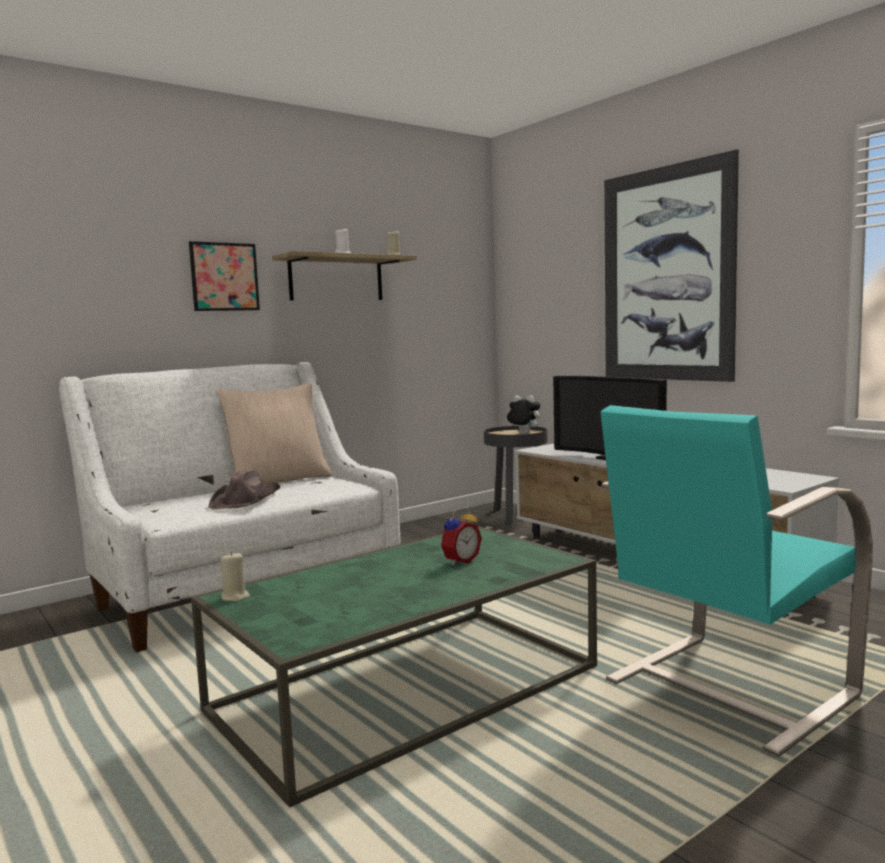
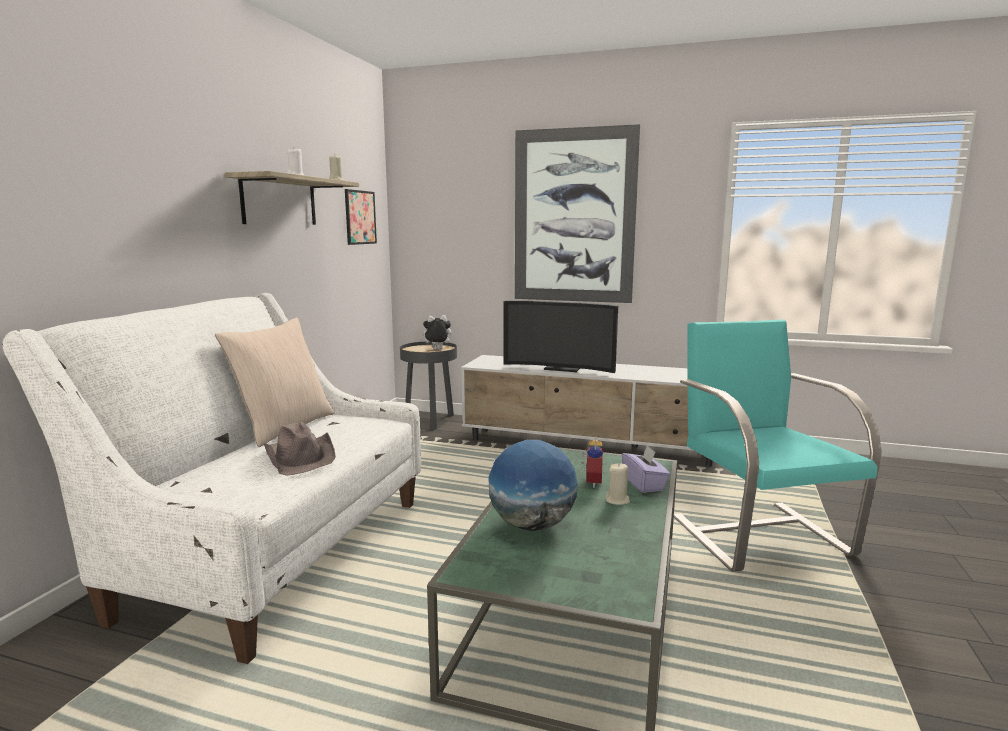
camera: 35 degrees left, 5 degrees up
(224, 277) = (181, 194): picture -> picture (360, 217)
(235, 597) = (476, 571): beige candle -> beige candle (617, 500)
(338, 579) = (532, 525): none -> globe
(508, 572) = (644, 484): none -> purple tissue box
(727, 688) = (759, 534): turquoise armchair -> turquoise armchair turned 150 degrees clockwise

